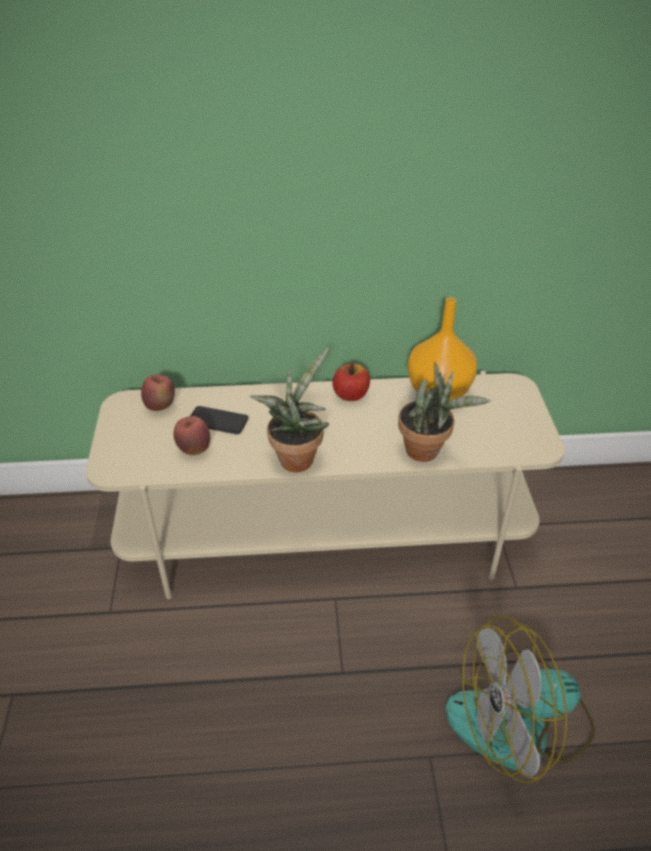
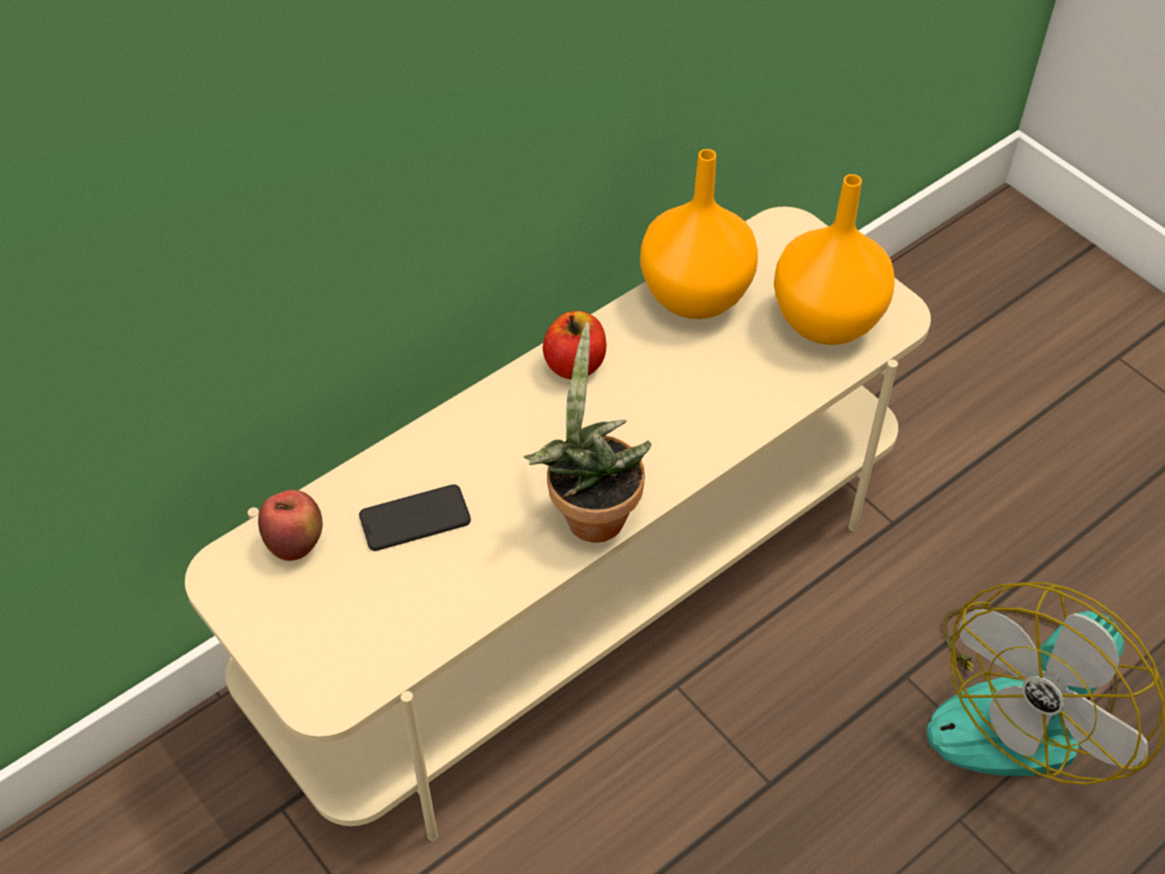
camera: 35 degrees left, 10 degrees up
(194, 449) = (425, 587): apple -> none
(427, 451) = (760, 402): potted plant -> none
(500, 432) = (828, 319): none -> orange vase

